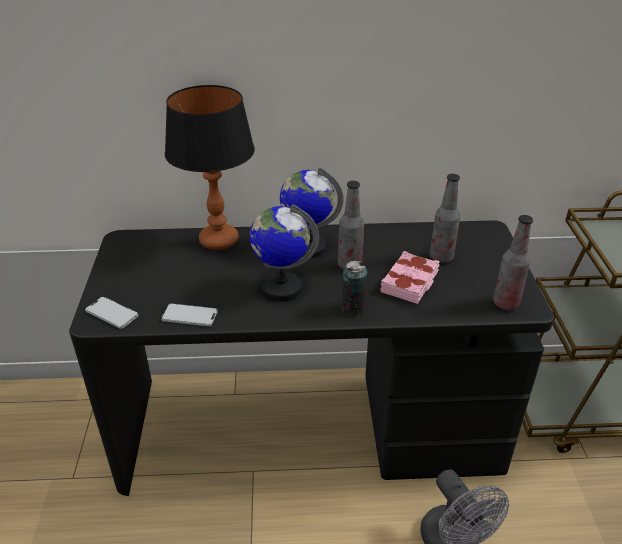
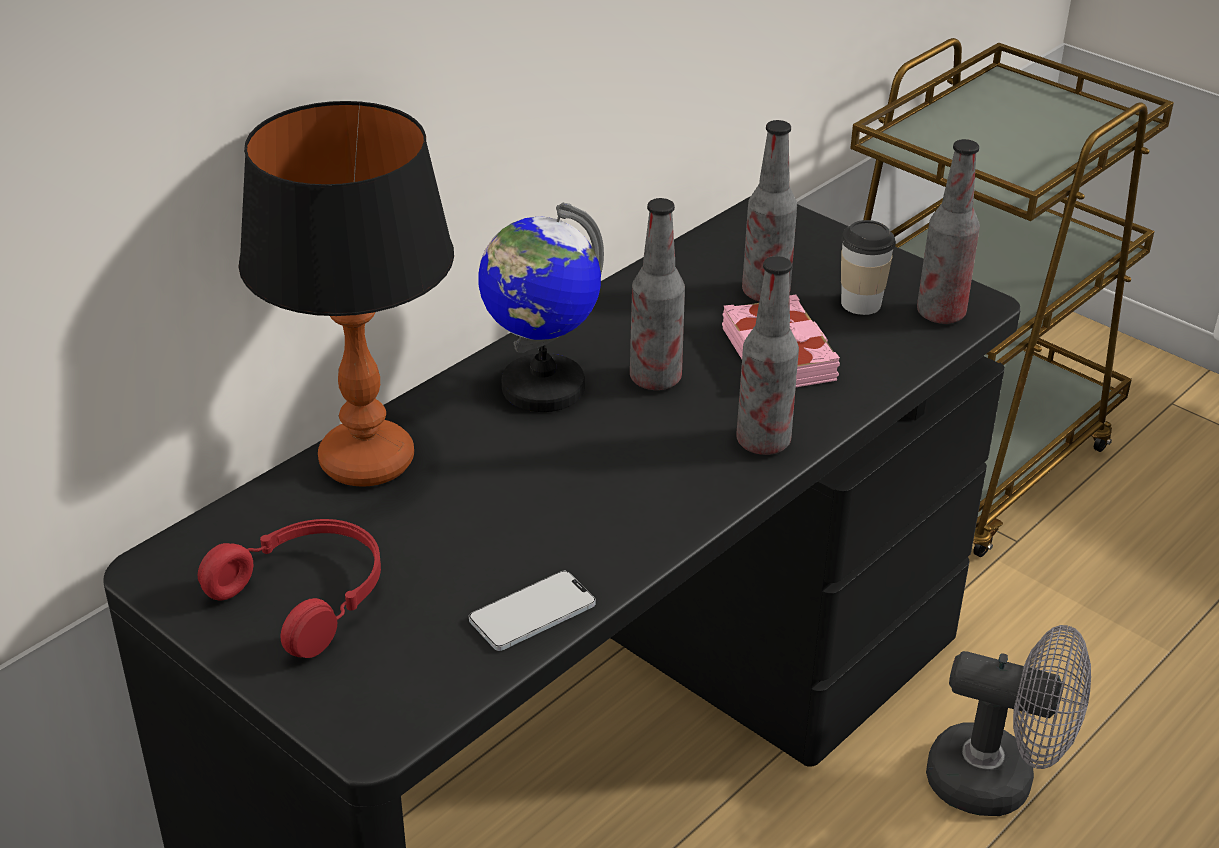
camera: 45 degrees left, 0 degrees up
(112, 313) = (385, 700): phone -> none
(142, 270) = (307, 595): none -> red headphones
(281, 288) = (607, 476): globe -> none
(353, 309) = (763, 442): can -> bottle
(475, 281) = (861, 303): none -> cup

